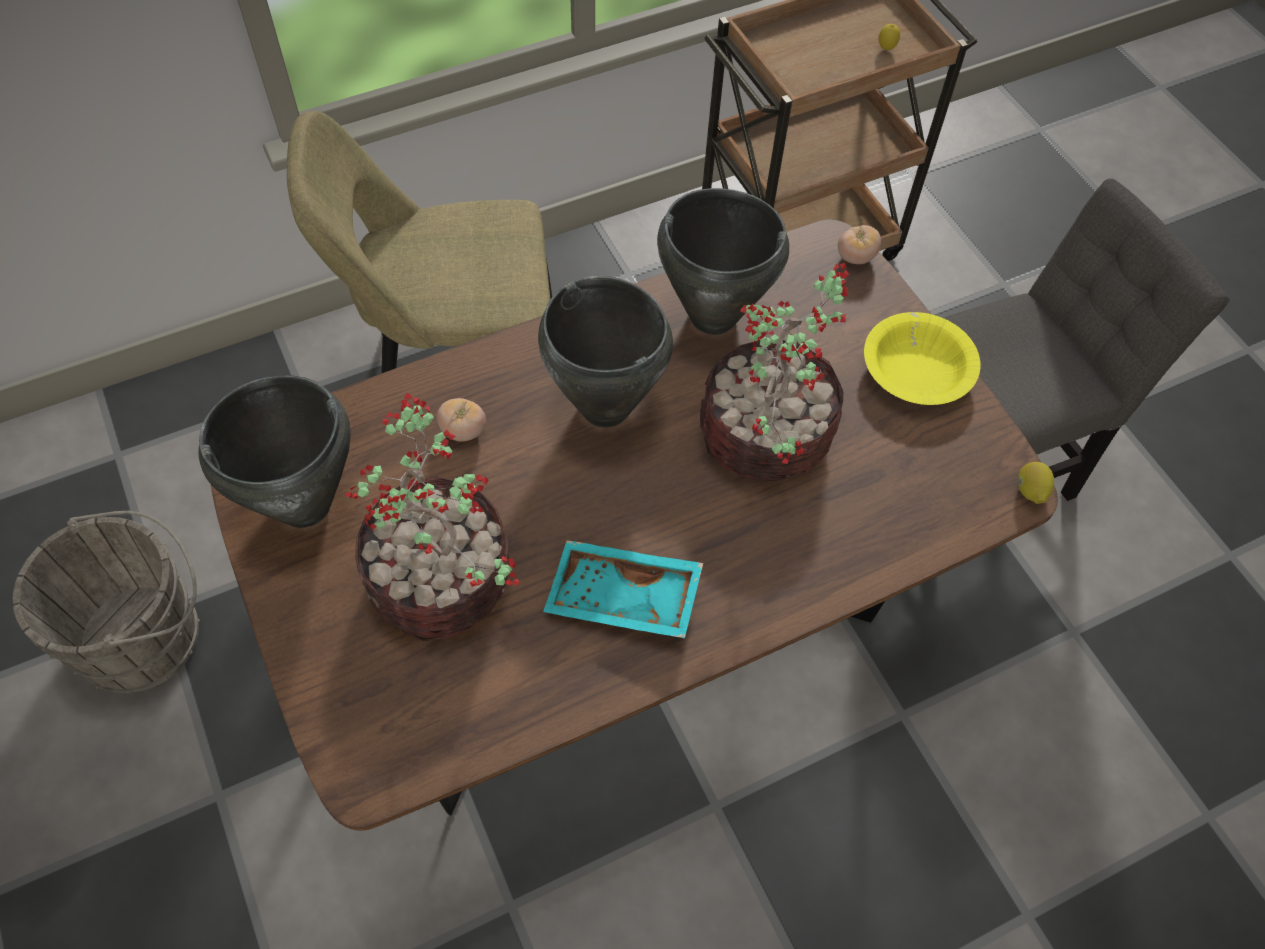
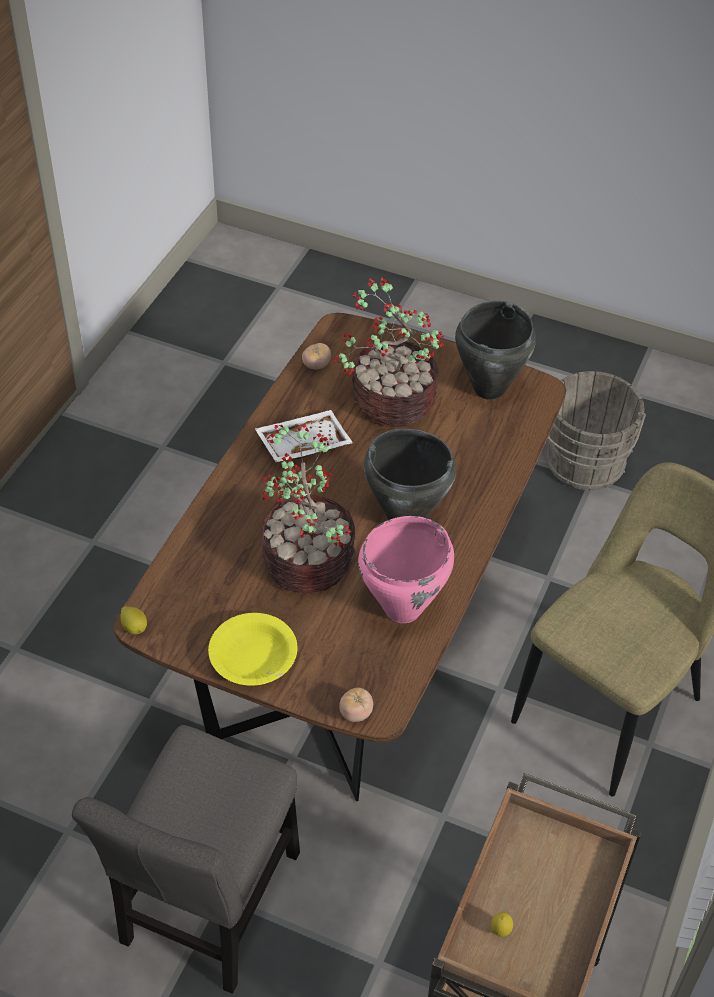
camera: 140 degrees right, 10 degrees down
(463, 431) = (461, 462): tomato -> tomato (316, 365)
(622, 600) = (303, 443): turquoise tray -> white tray
(712, 315) = (404, 609): black cooking pot -> pink cooking pot

